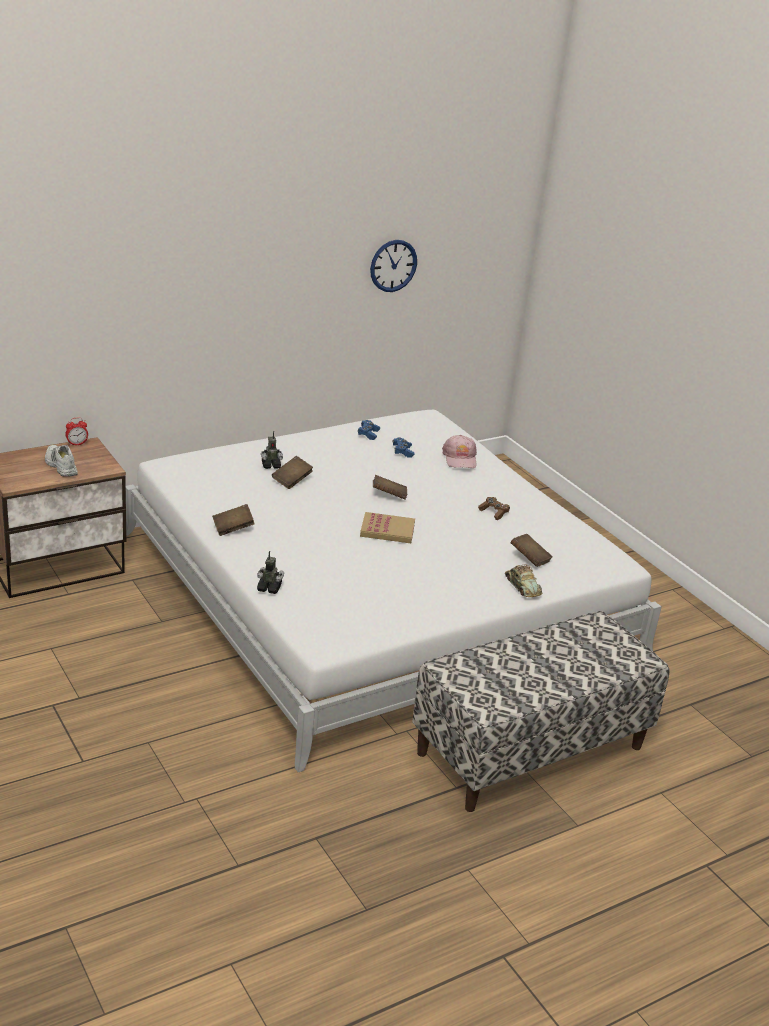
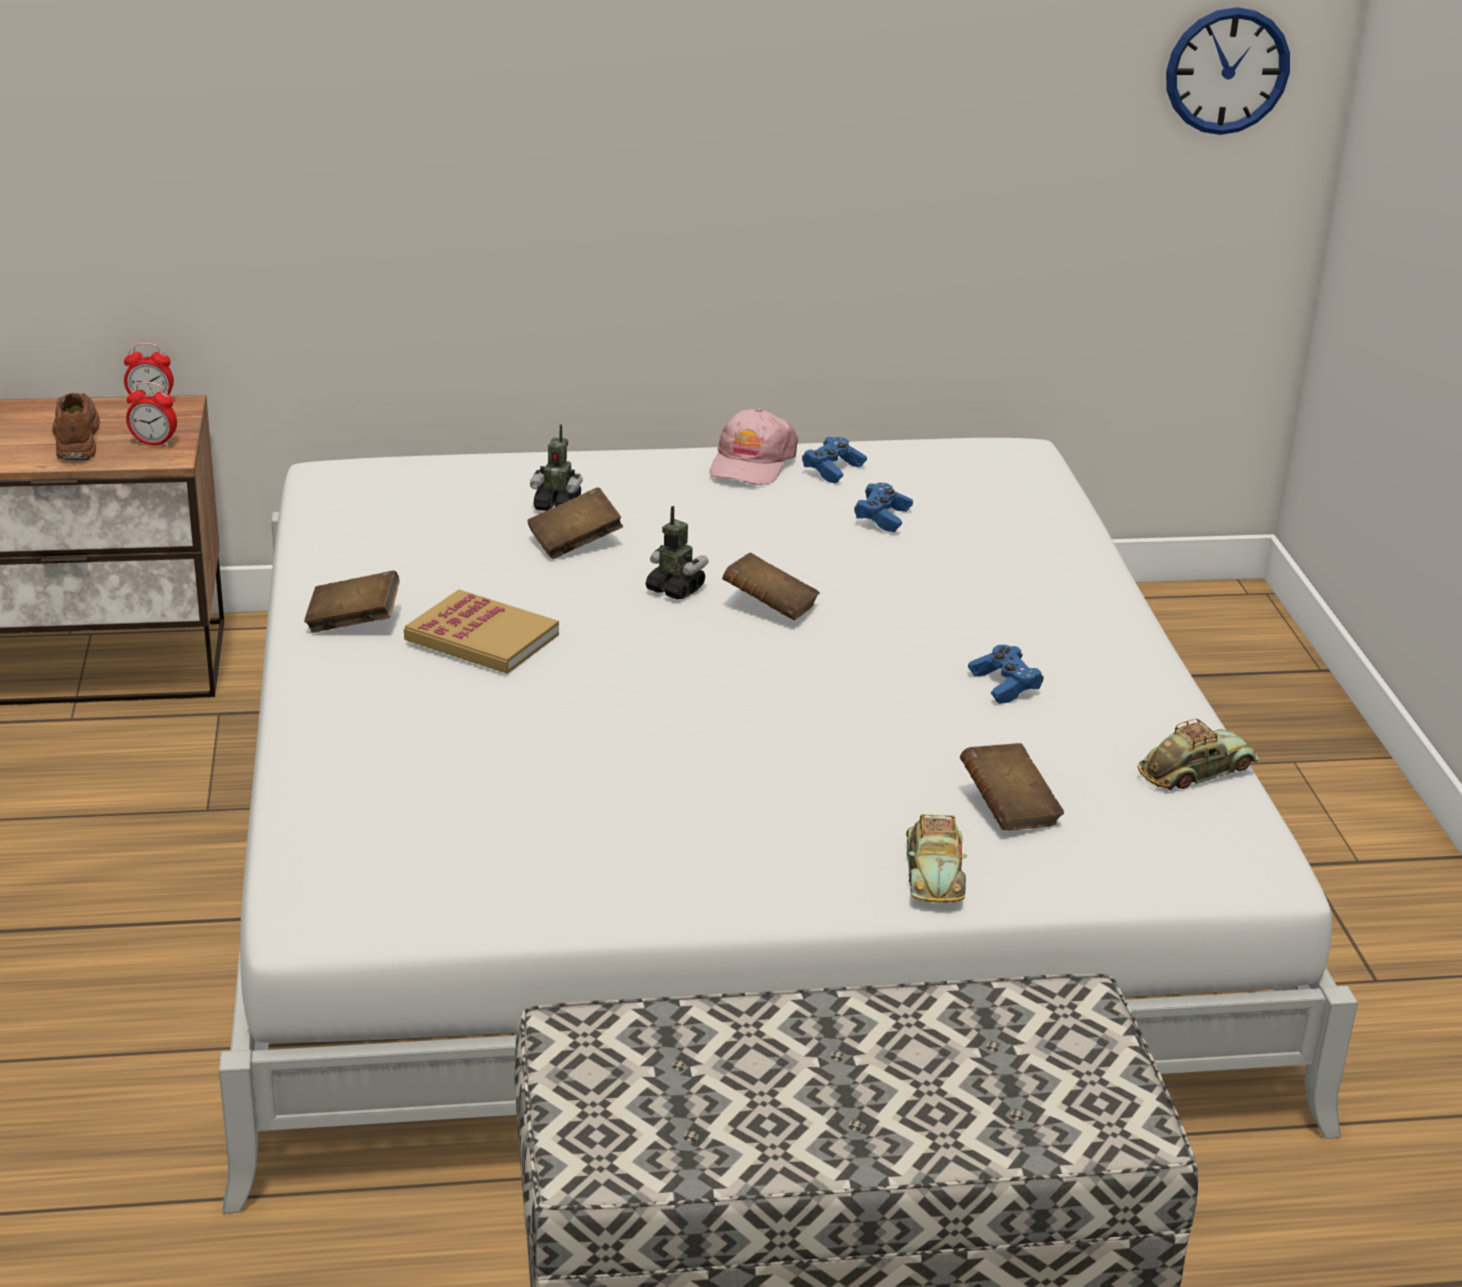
camera: 25 degrees right, 0 degrees up
(60, 466) = (75, 438): white shoe -> brown shoe
(97, 463) = (154, 443): none -> alarm clock
(269, 588) = (313, 763): toy robot -> toy robot (675, 589)
(387, 530) = (697, 682): book -> book (482, 638)
(393, 265) = (942, 75): wall clock -> wall clock (1227, 71)
(460, 458) = (1014, 551): pink cap -> pink cap (751, 463)
(493, 512) = (1004, 685): brown game controller -> blue game controller
(579, 533) = (1196, 771): none -> toy car

